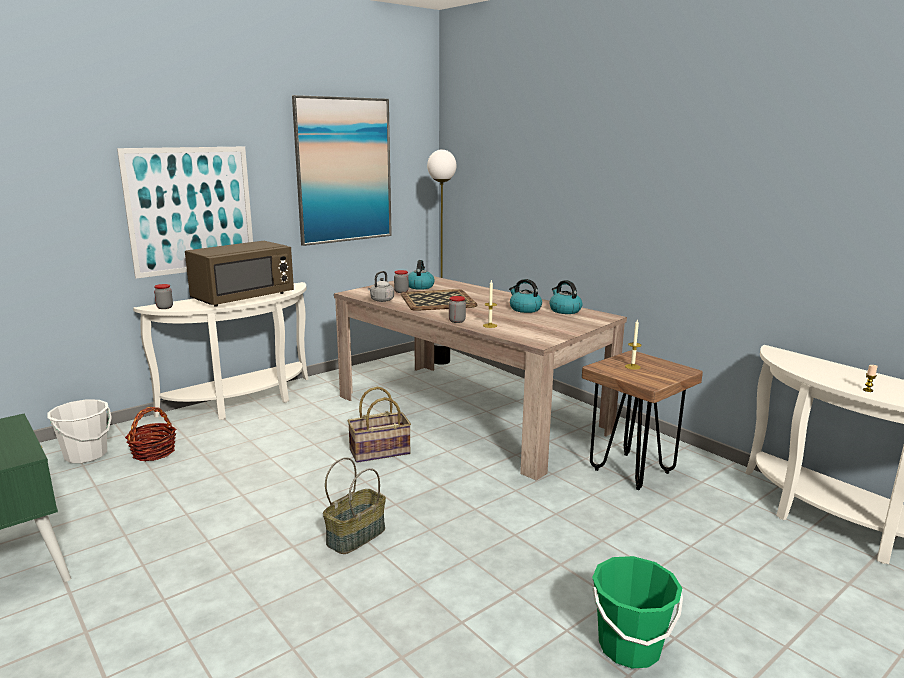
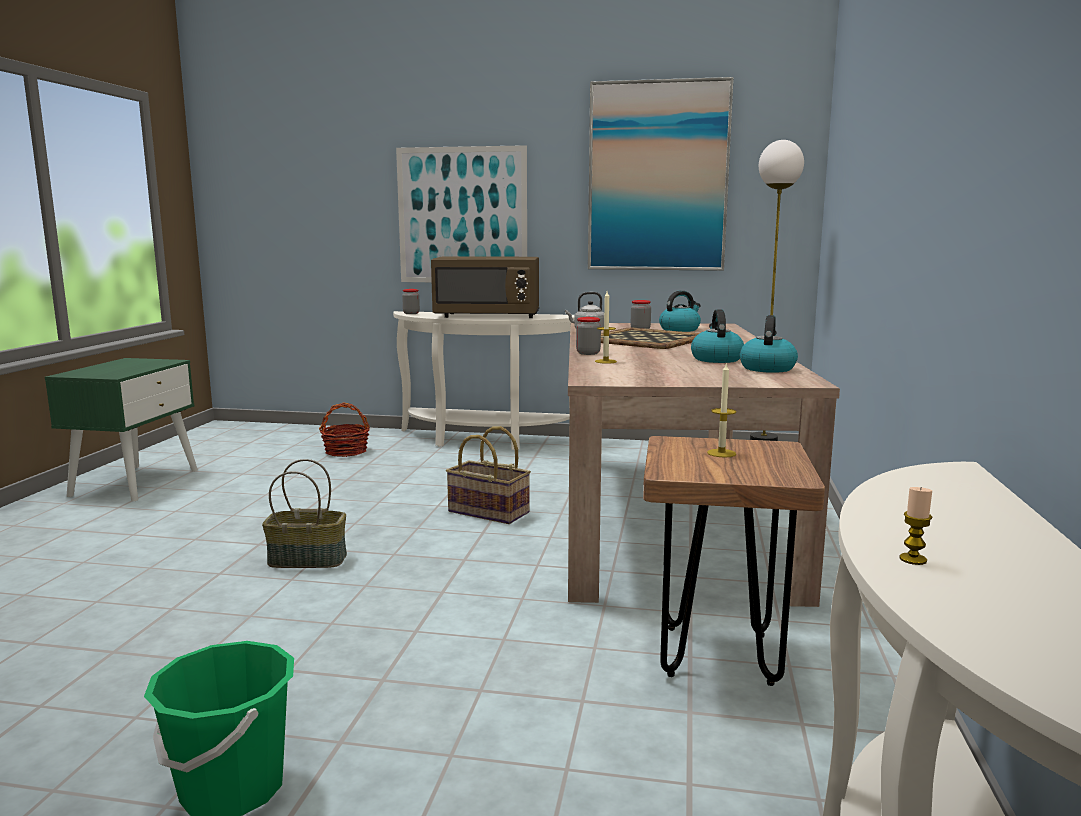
camera: 50 degrees right, 5 degrees down
(86, 455) = (311, 439): white bucket -> none

